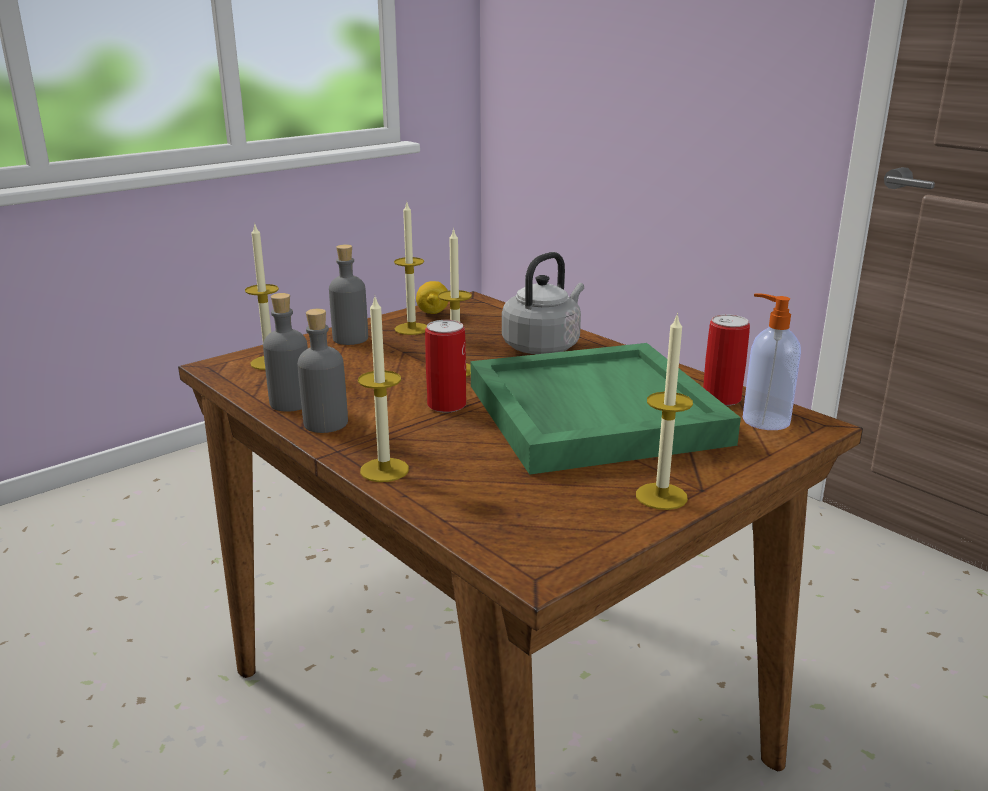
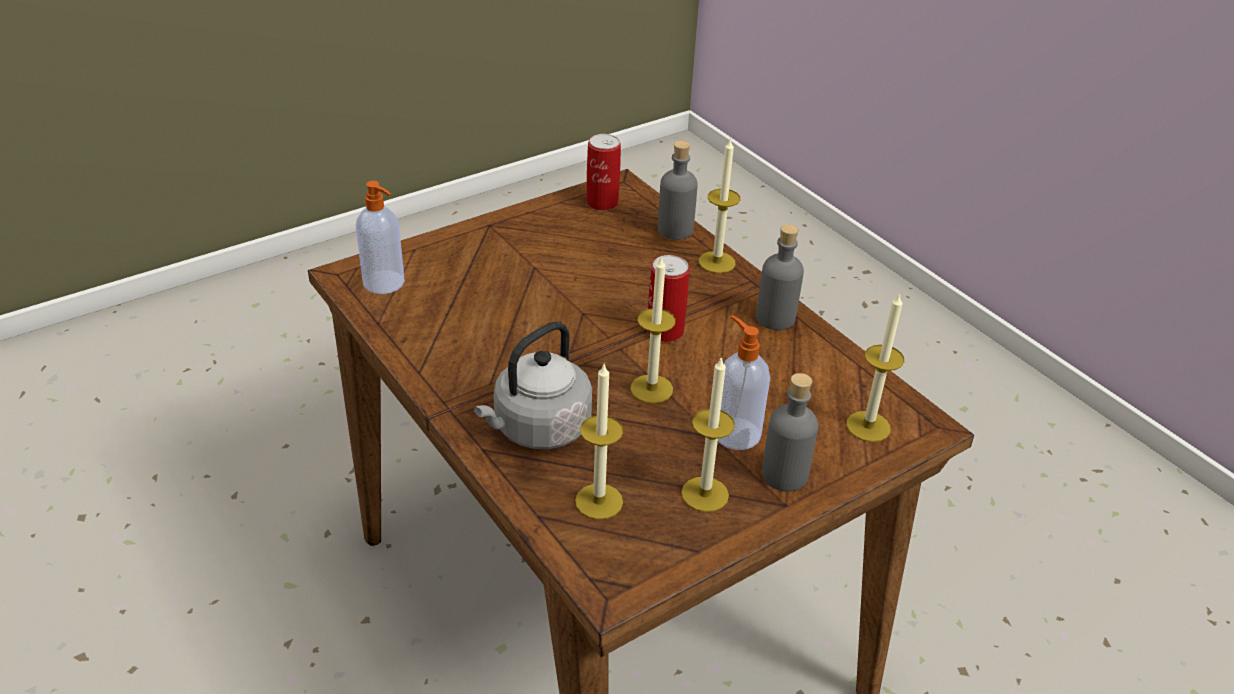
camera: 175 degrees left, 15 degrees up
(291, 403) = (817, 350): grey bottle -> grey bottle (675, 230)
(384, 353) = (735, 433): none -> soap dispenser
(432, 312) = (674, 544): lemon -> none
(591, 413) = (532, 307): green tray -> none
(661, 496) = (521, 222): candle -> candle (599, 501)
(721, 398) = (399, 314): can -> can (602, 203)

